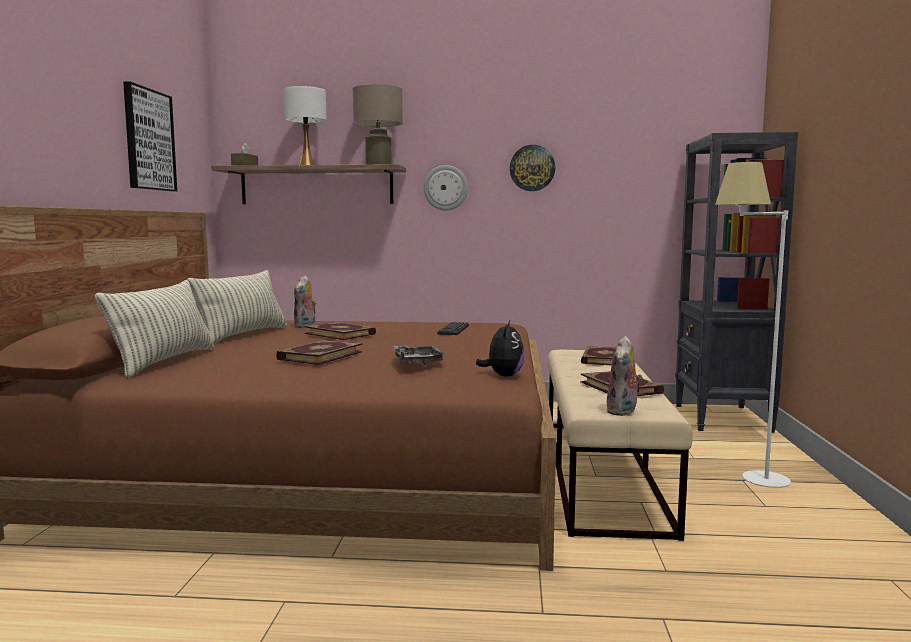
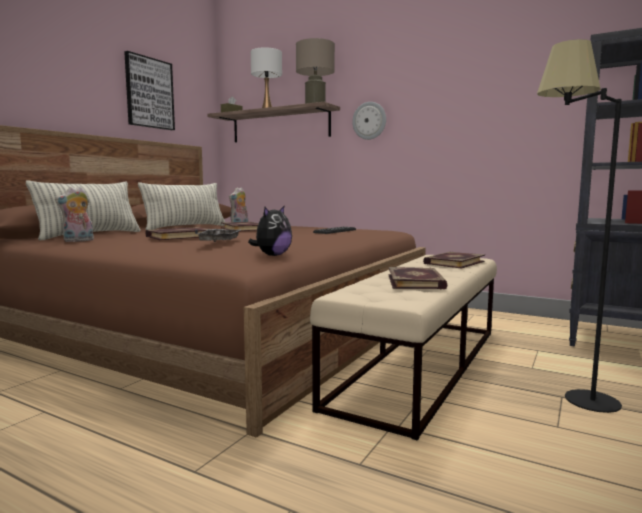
camera: 25 degrees right, 0 degrees up
(532, 168) = (440, 98): wall clock -> none
(623, 411) = (370, 298): plush toy -> plush toy (78, 241)
(744, 478) = (566, 395): white floor lamp -> black floor lamp

